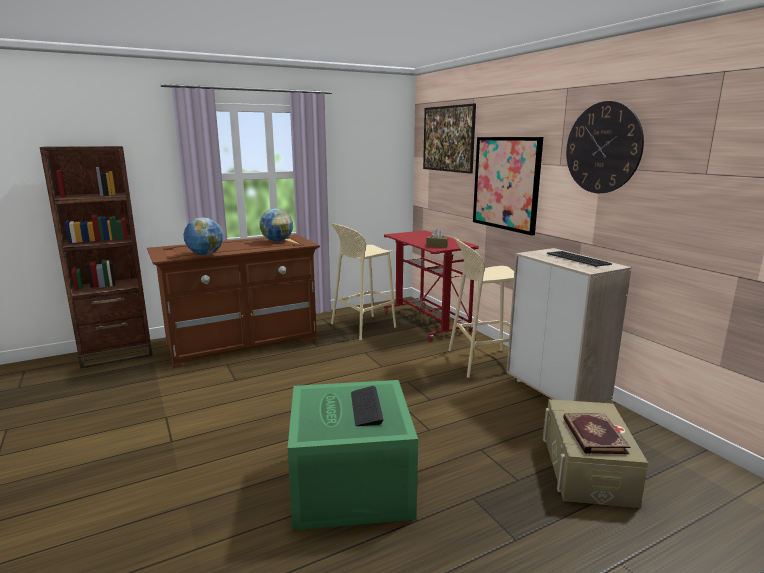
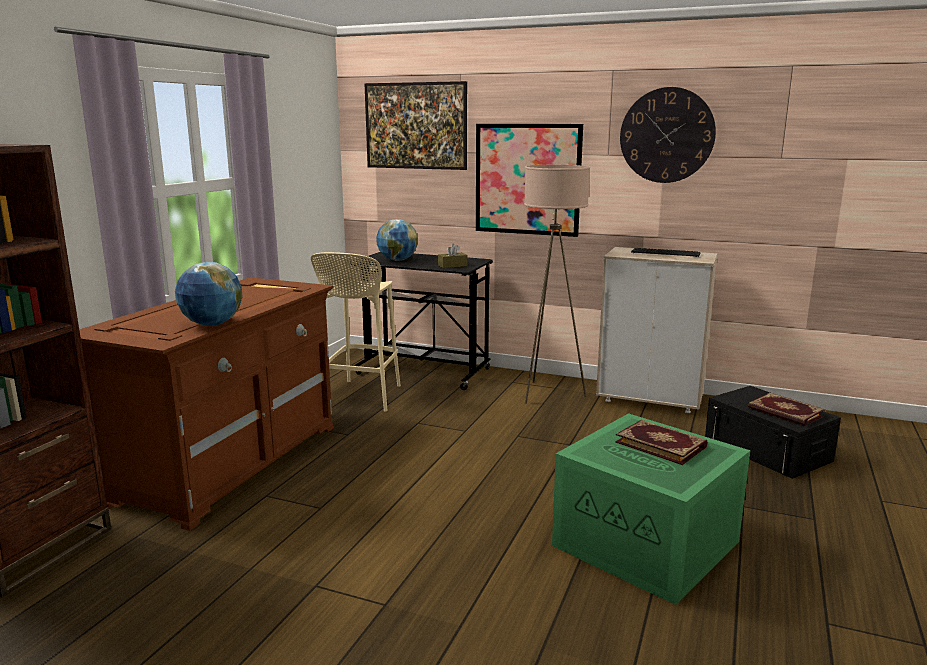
camera: 40 degrees left, 0 degrees up
(277, 241) = (256, 290): globe -> globe (397, 260)
(366, 407) = (661, 444): keyboard -> book
(427, 322) = (424, 371): red desk -> black desk
(482, 361) = (548, 394): beige stool -> beige floor lamp
(587, 469) = (767, 450): beige storage box -> black storage box

